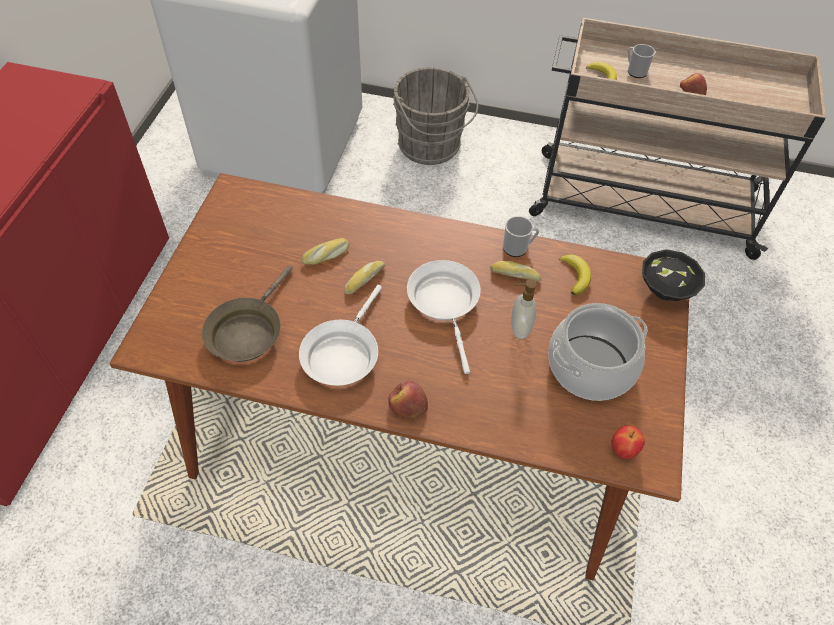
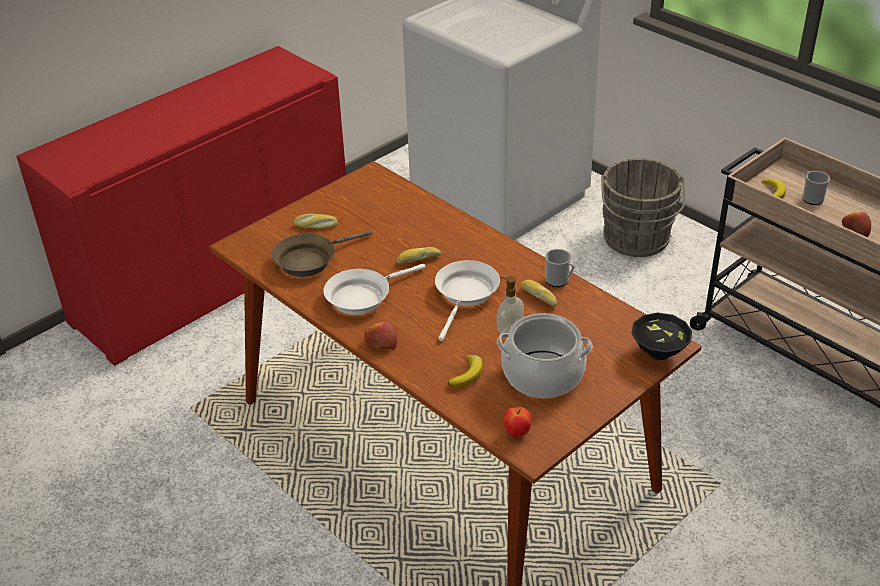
camera: 35 degrees right, 15 degrees down
(326, 256) = (404, 235): bread -> bread (315, 226)
(575, 276) = (589, 315): banana -> banana (467, 374)

